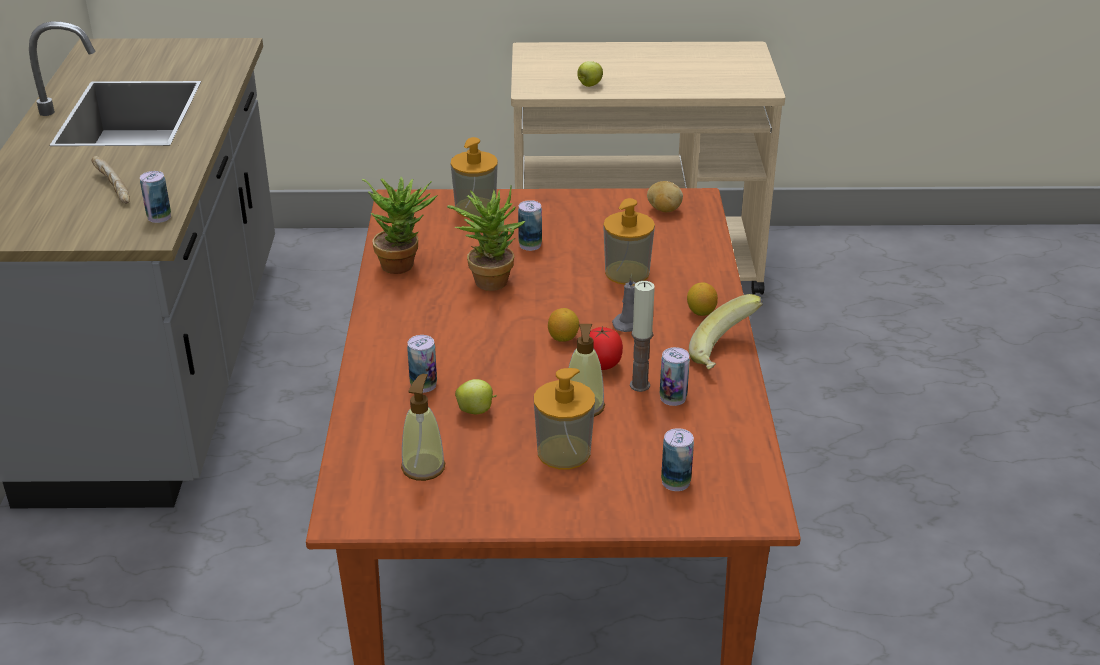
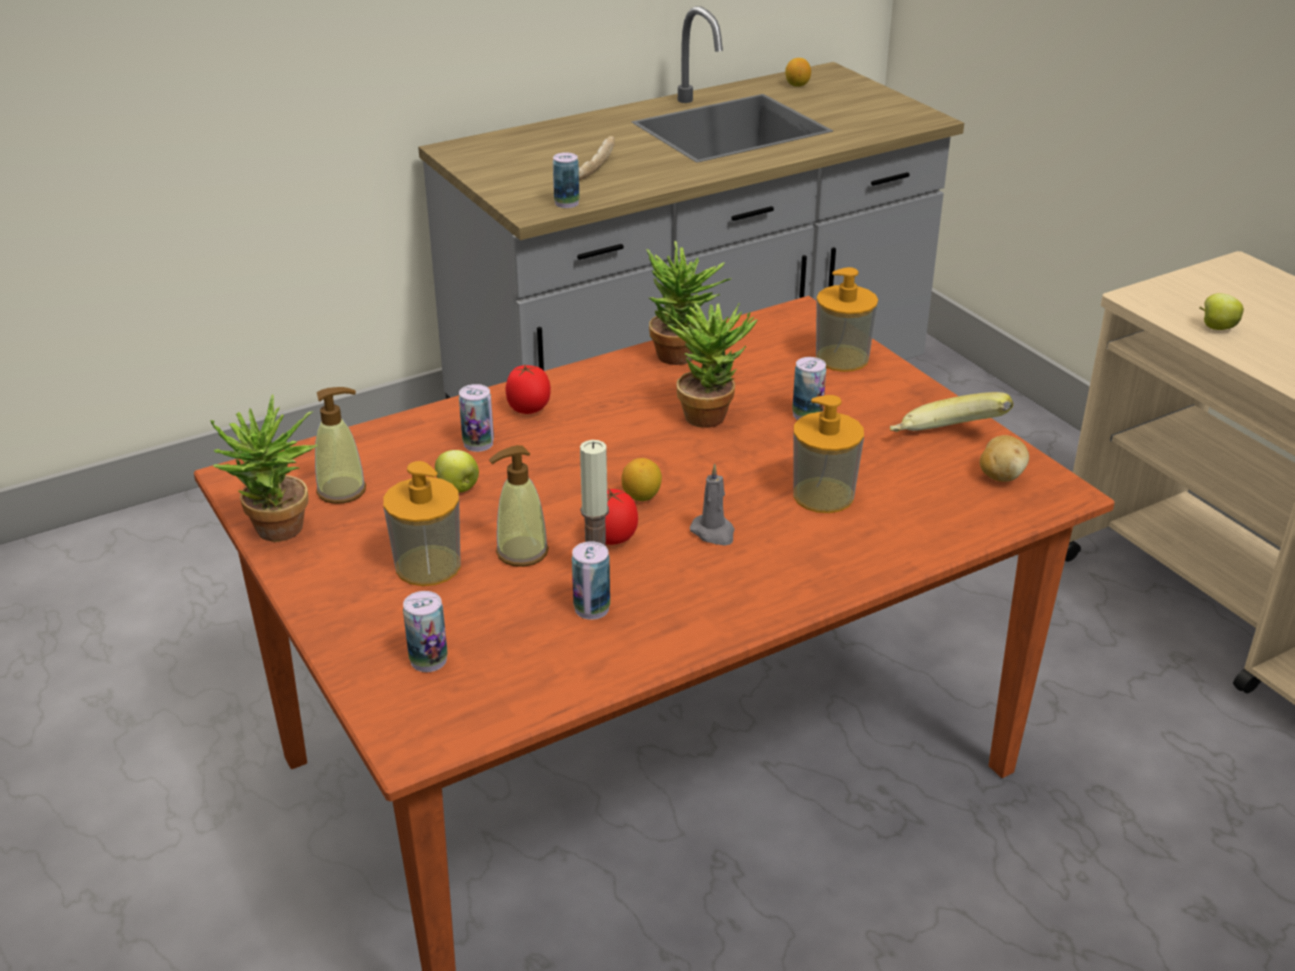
camera: 60 degrees right, 0 degrees up
(400, 348) = (529, 409): none -> tomato
(453, 515) = (276, 534): none -> potted plant
(701, 312) = (795, 575): lemon -> lemon (797, 85)
(725, 354) = (720, 621): banana -> banana (946, 441)

